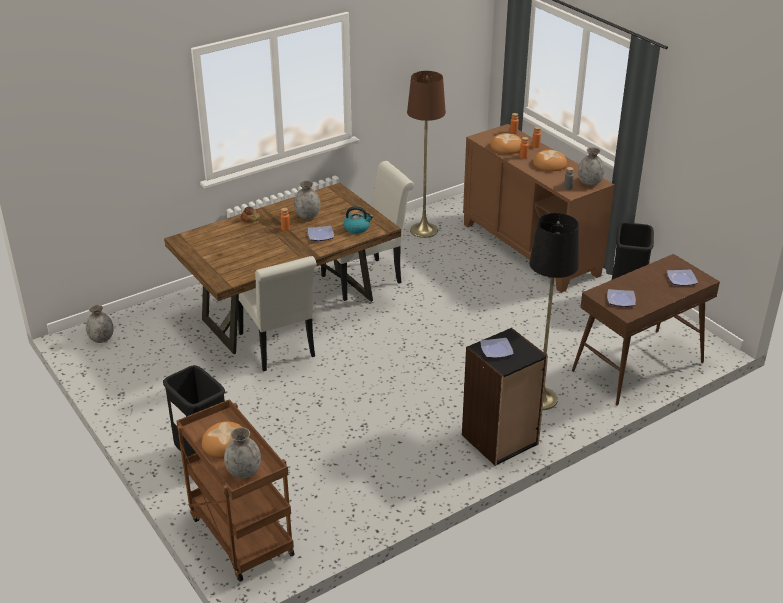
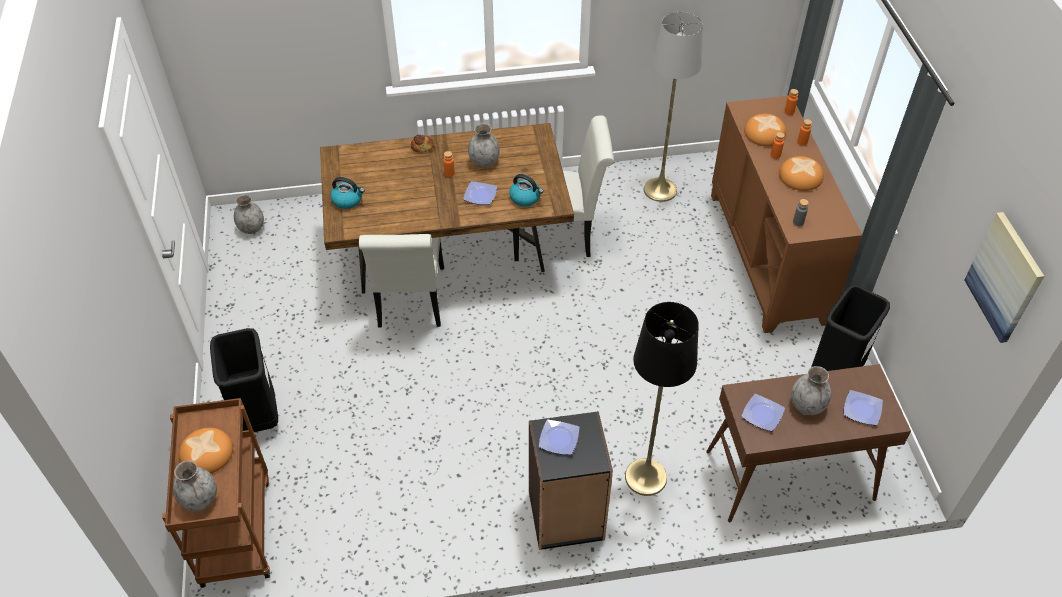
camera: 25 degrees right, 15 degrees up
(215, 263) = (348, 200): none -> kettle
(424, 230) = (660, 190): brown floor lamp -> grey floor lamp
(589, 182) = (831, 222): grey vase -> grey vase (807, 405)
(745, 144) = (1005, 277): none -> picture

